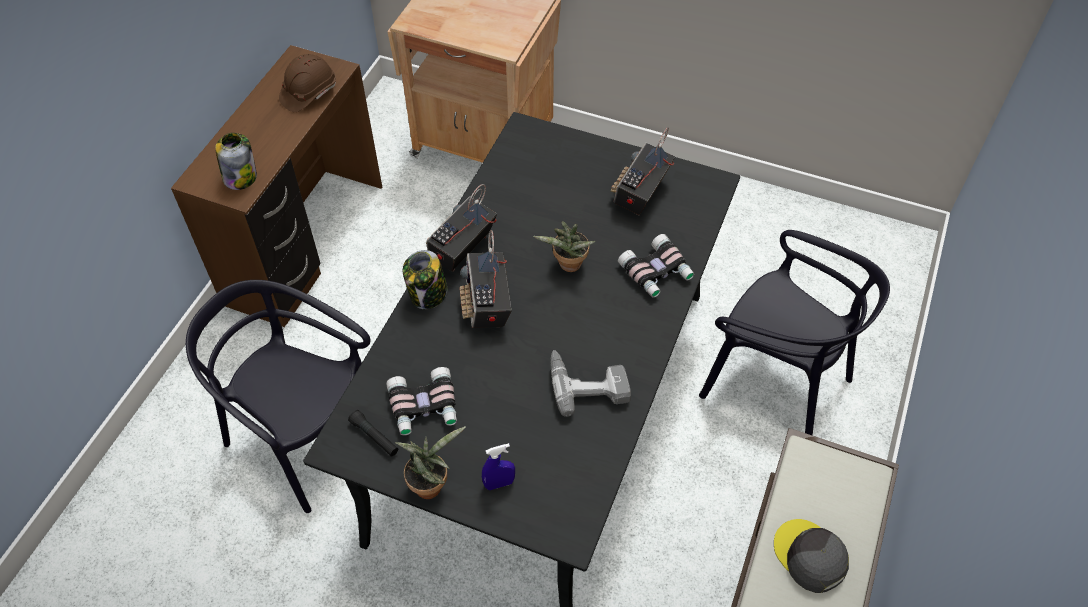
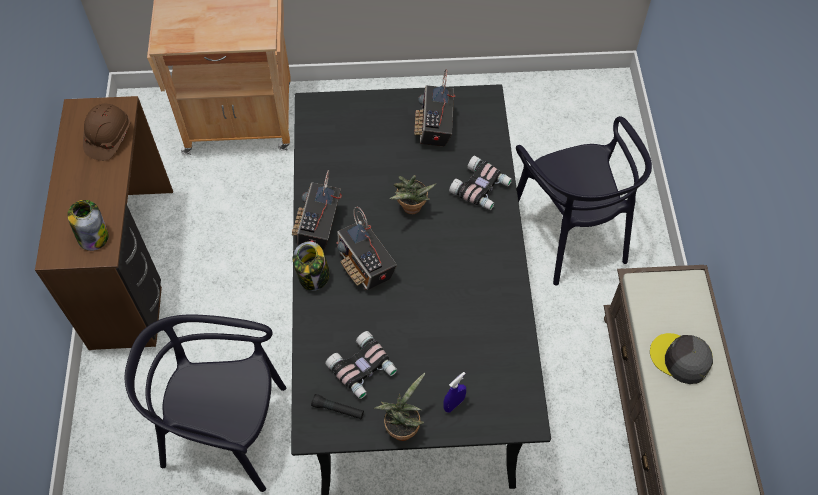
camera: 25 degrees left, 5 degrees up
(587, 383) = (476, 297): power drill -> none
(776, 382) = (570, 234): black chair -> black chair turned 60 degrees clockwise

